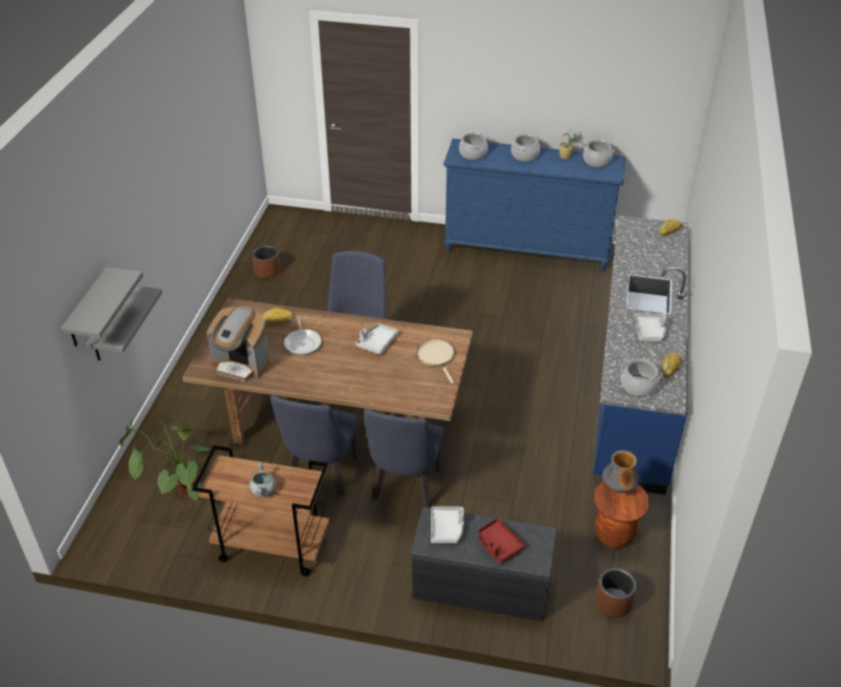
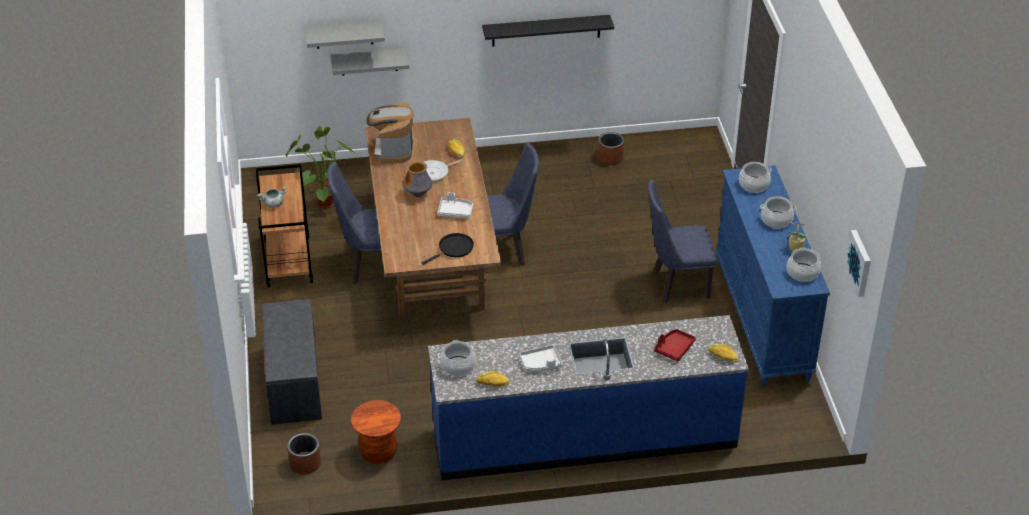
camera: 70 degrees right, 0 degrees up
(190, 185) = (546, 30): none -> black shelf
(405, 489) = (376, 316): blue chair -> blue chair (676, 284)
(436, 357) = (454, 249): beige frying pan -> black frying pan
(447, 528) = (292, 316): grey tray -> none
(498, 545) = (286, 347): red tray -> red tray (674, 348)
(618, 488) = (387, 414): vase -> vase (418, 194)
(677, 96) = (860, 263): none -> picture

